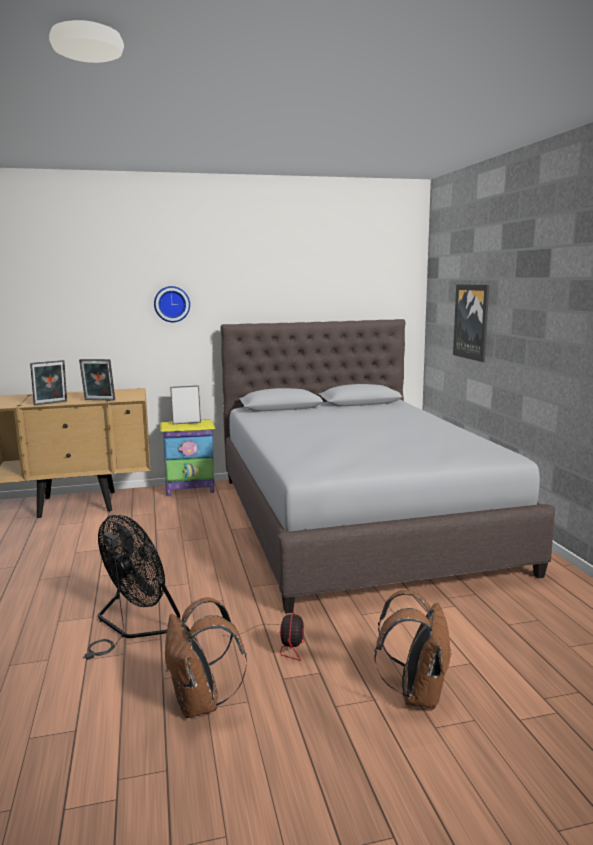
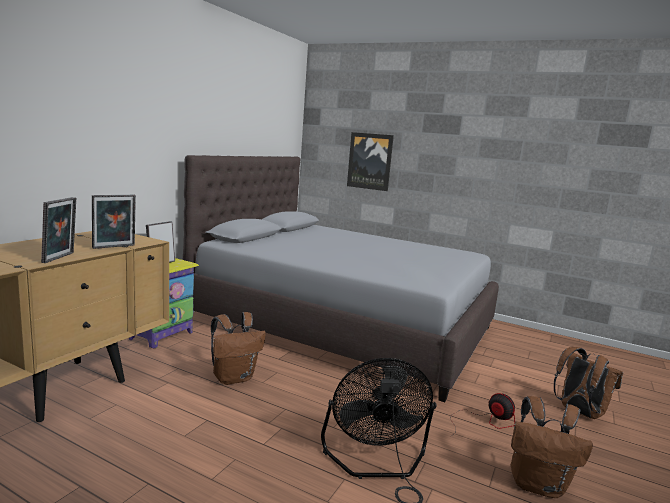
camera: 50 degrees left, 0 degrees up
(172, 304) = (137, 129): wall clock -> none
(172, 531) = (234, 378): none -> brown backpack

